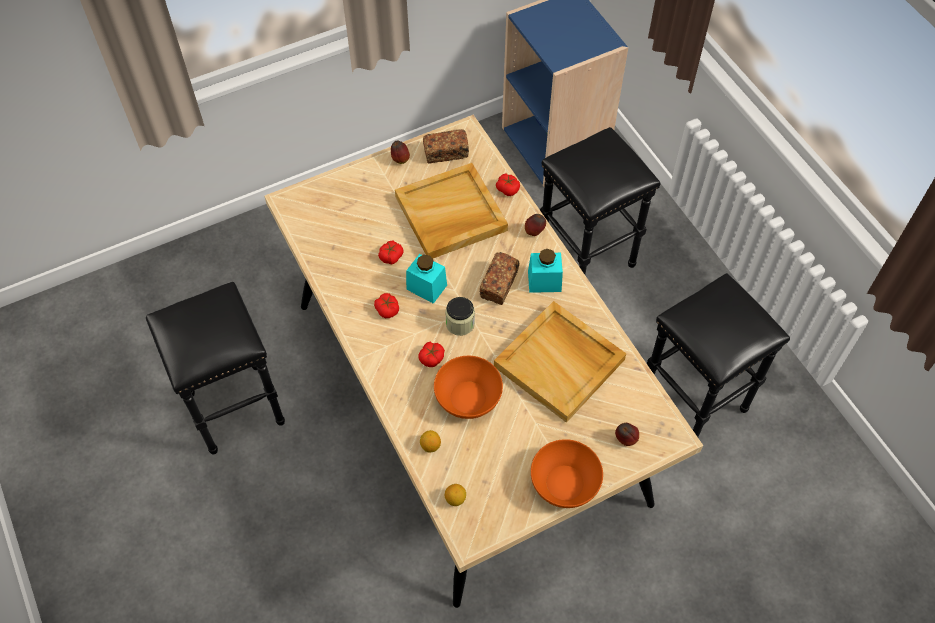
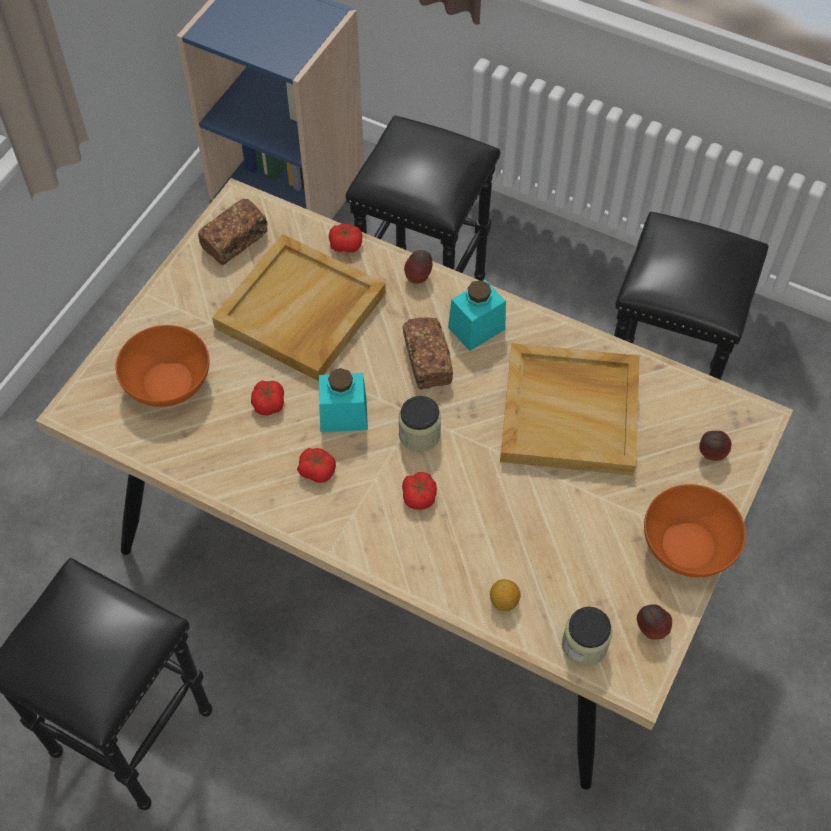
camera: 35 degrees left, 0 degrees up
(400, 160) = (183, 279): apple -> apple (651, 629)
(455, 499) = (584, 645): lemon -> jar
(468, 398) = (501, 517): orange bowl -> orange bowl (168, 383)

